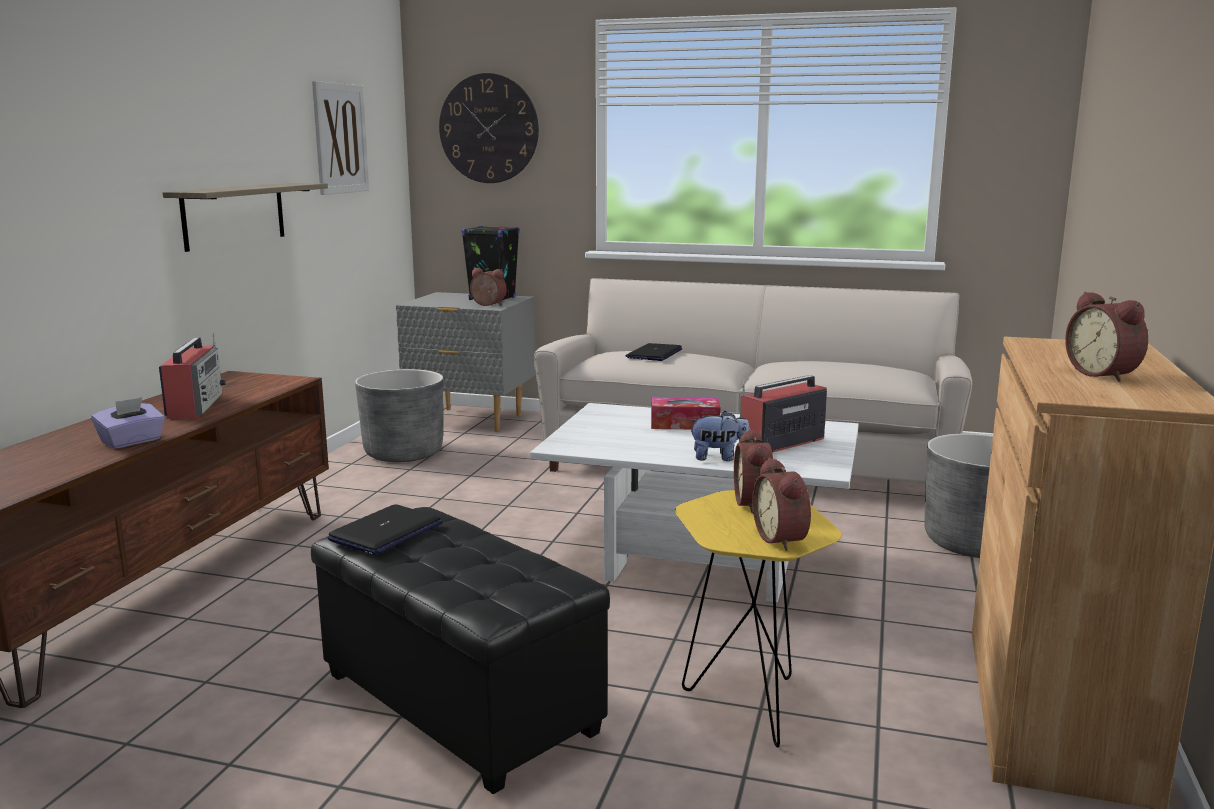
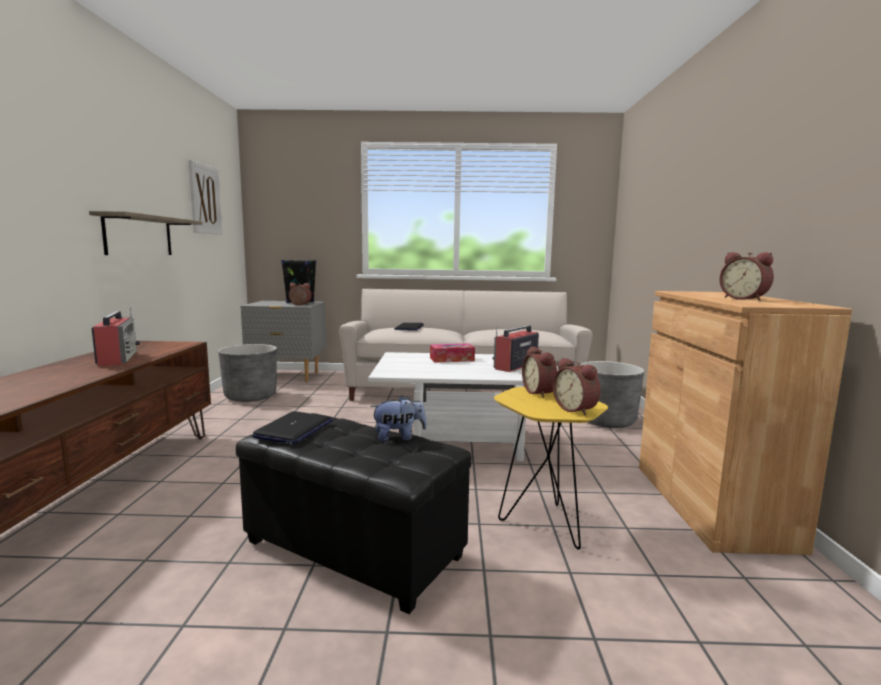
camera: 15 degrees left, 5 degrees down
(132, 441) = (72, 380): purple tissue box -> none
(488, 128) = (295, 202): wall clock -> none
(719, 458) = (487, 374): plush toy -> plush toy (399, 437)

